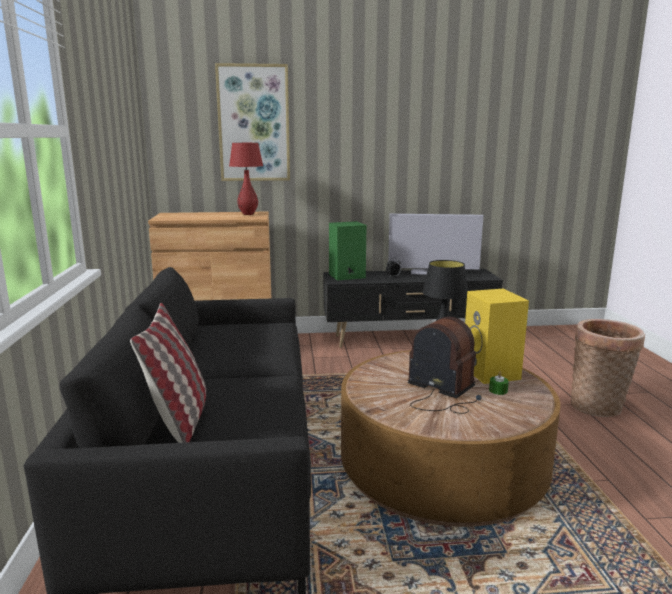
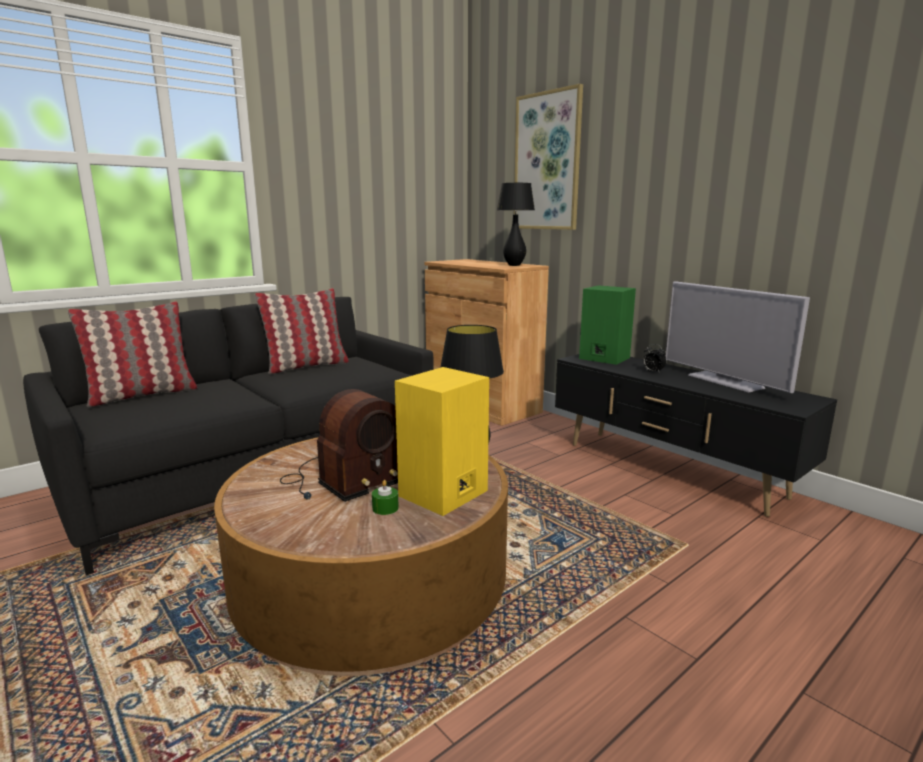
camera: 55 degrees right, 0 degrees up
(206, 344) = (306, 366): none -> pillow
(248, 214) = (514, 265): red table lamp -> black table lamp
(442, 393) = (343, 480): radio -> radio turned 45 degrees clockwise
(599, 407) = (716, 687): basket -> none

